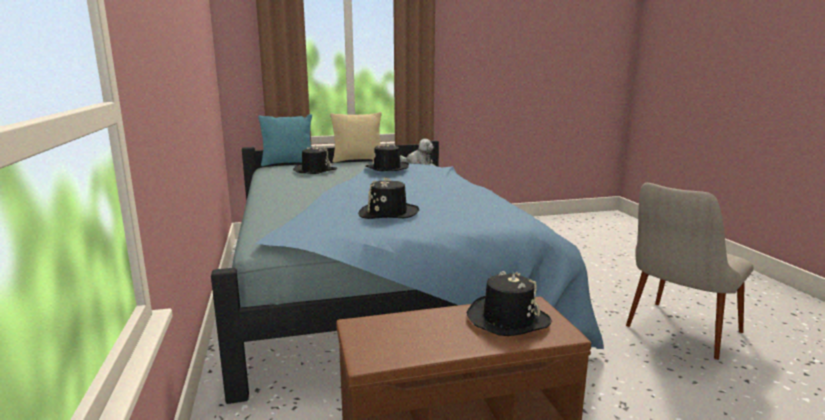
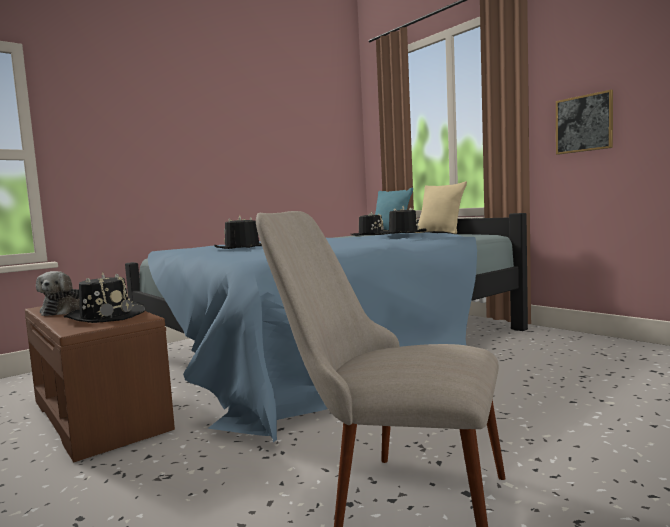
camera: 65 degrees right, 10 degrees down
(418, 162) = (473, 235): plush toy -> plush toy (62, 311)
(467, 74) = (584, 123): none -> picture

